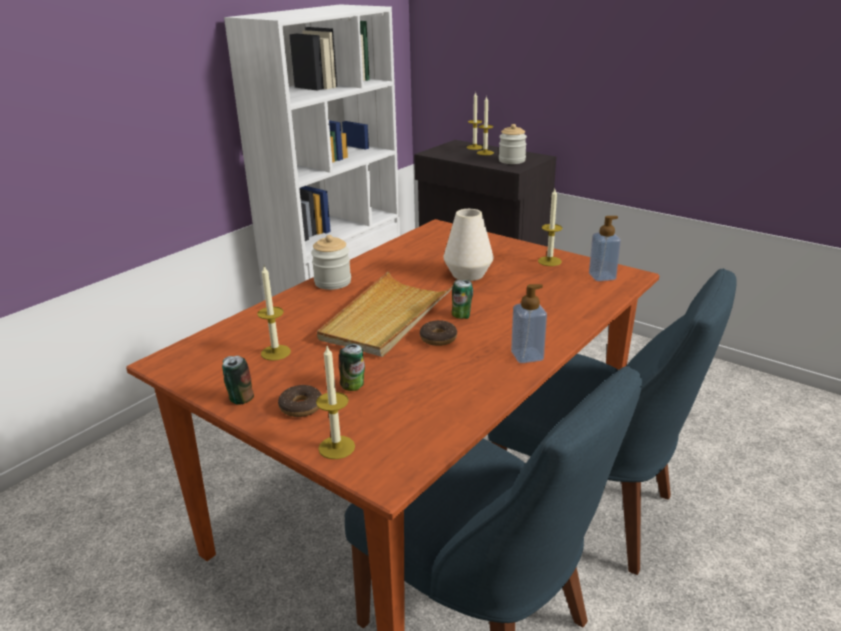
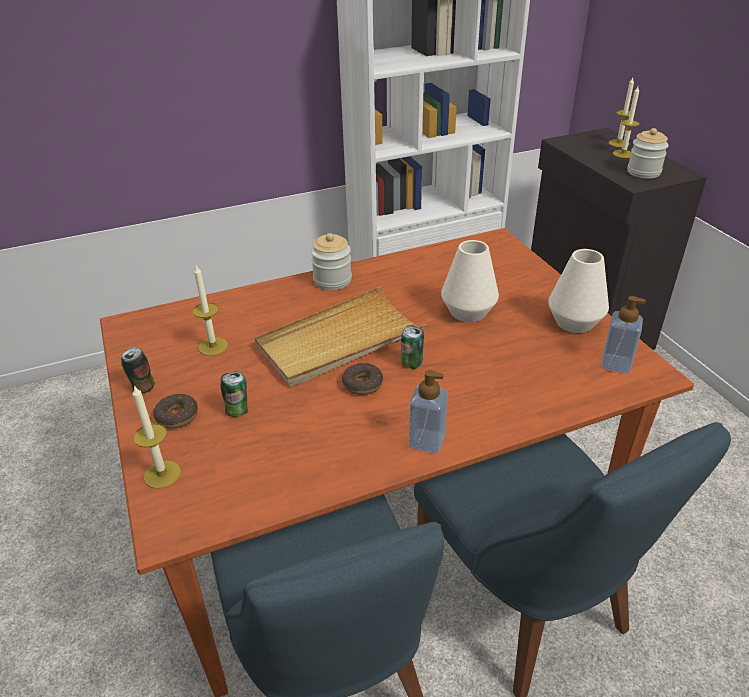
camera: 30 degrees right, 10 degrees up
(549, 261) = (574, 322): candle -> white vase

